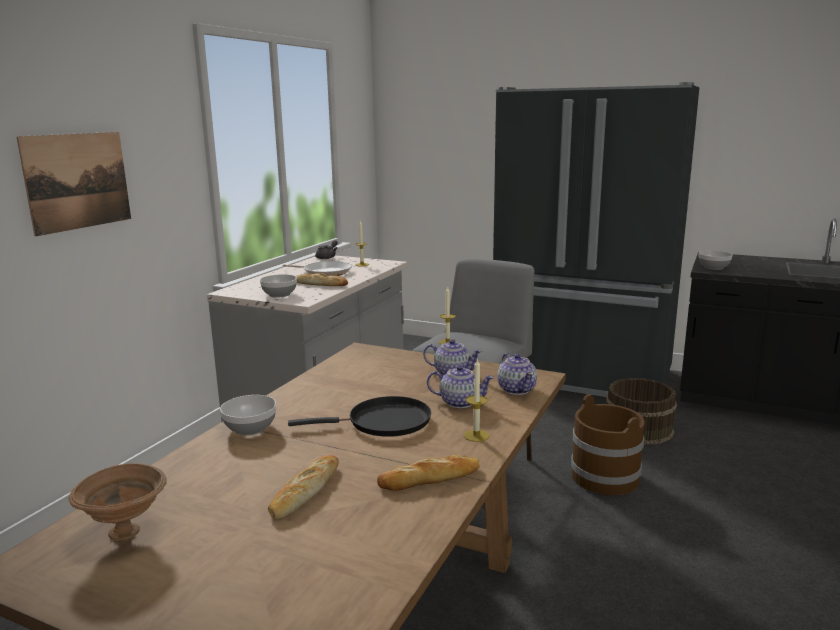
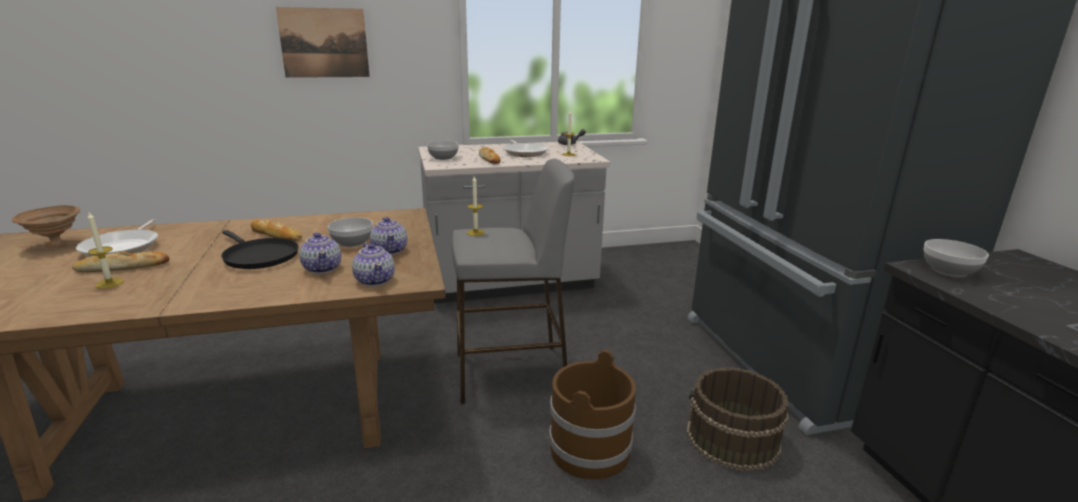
camera: 50 degrees right, 5 degrees up
(223, 487) = (123, 247): none -> frying pan
(249, 428) = (223, 228): bowl -> bowl (352, 242)
(430, 478) = (156, 295): bread -> bread (276, 235)
(476, 435) = (252, 290): candle -> candle (109, 283)
(516, 389) = (375, 280): teapot -> teapot turned 60 degrees counterclockwise

